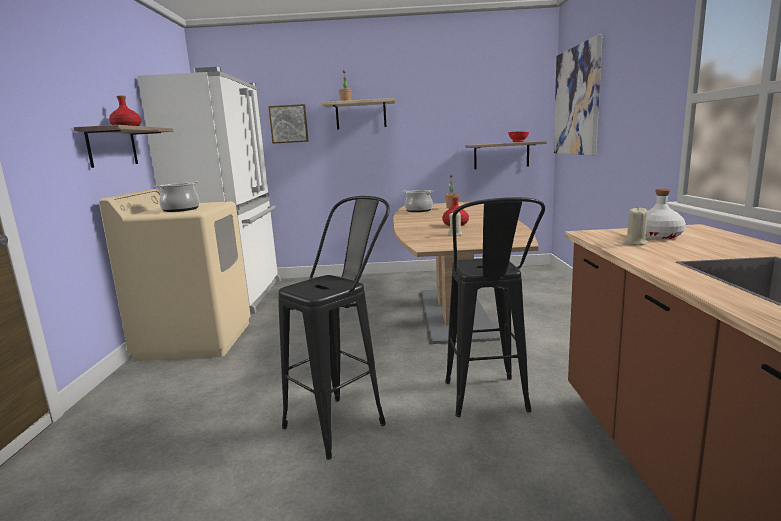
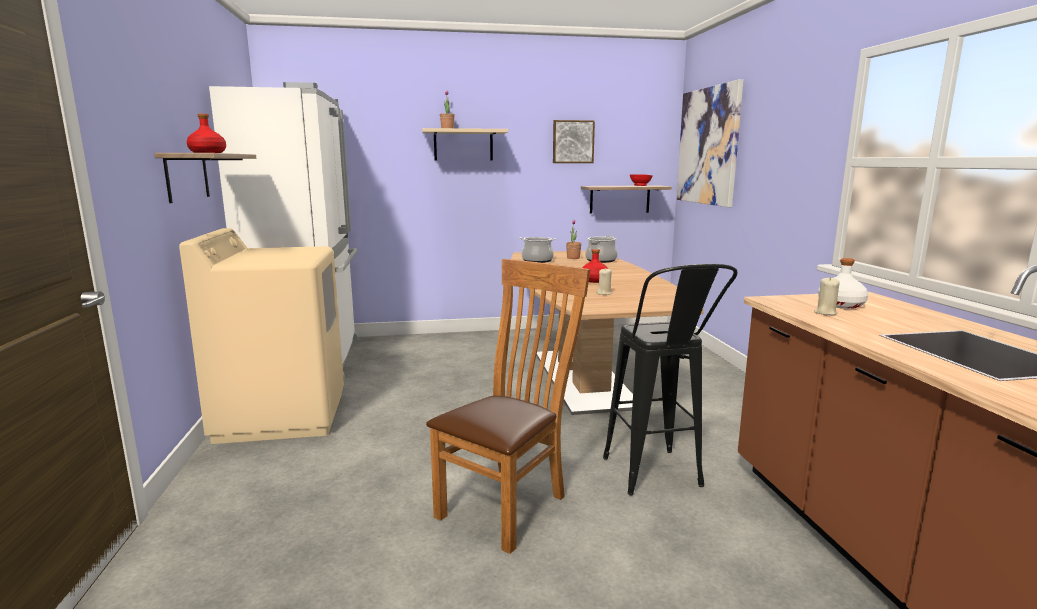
camera: 10 degrees left, 0 degrees up
(181, 209) = (277, 257): cooking pot -> cooking pot (600, 260)
(289, 124) = (376, 150): picture -> picture (573, 142)
(346, 419) = (509, 504): black stool -> brown chair

